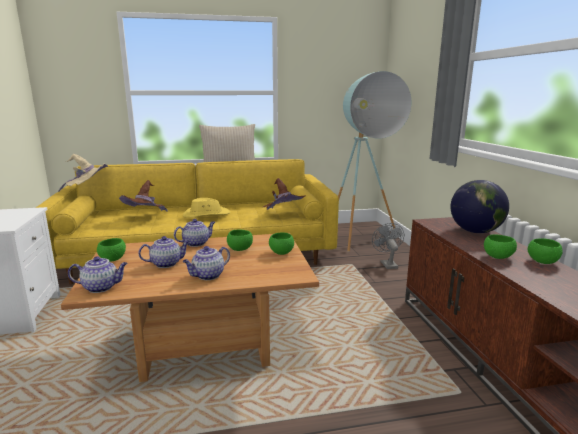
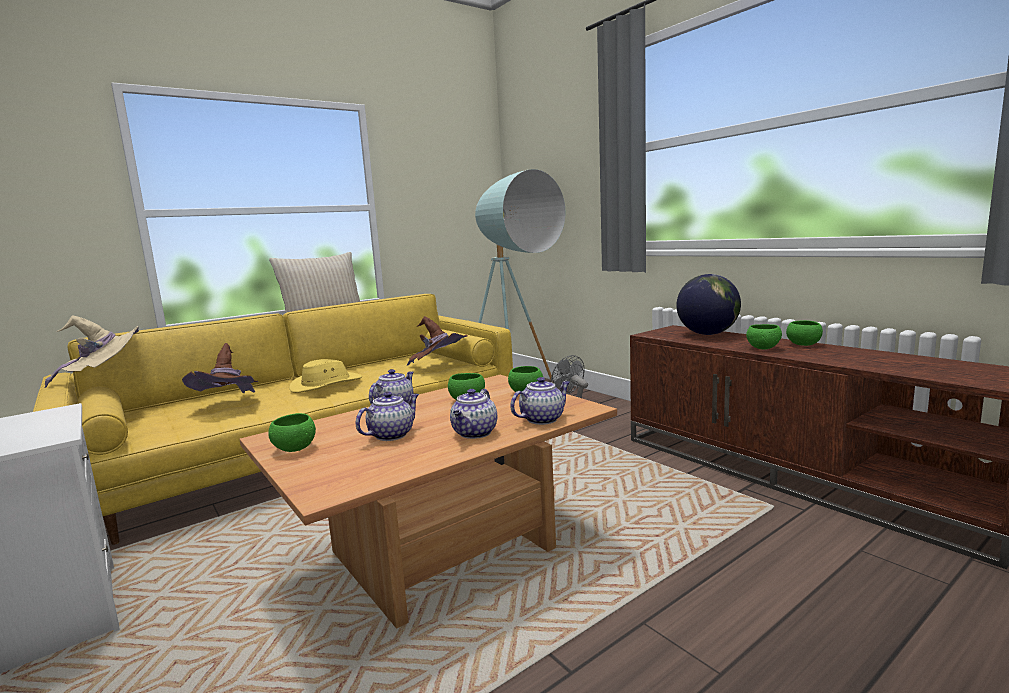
camera: 25 degrees left, 5 degrees down
(101, 287) = (338, 481): teapot -> teapot (542, 419)

